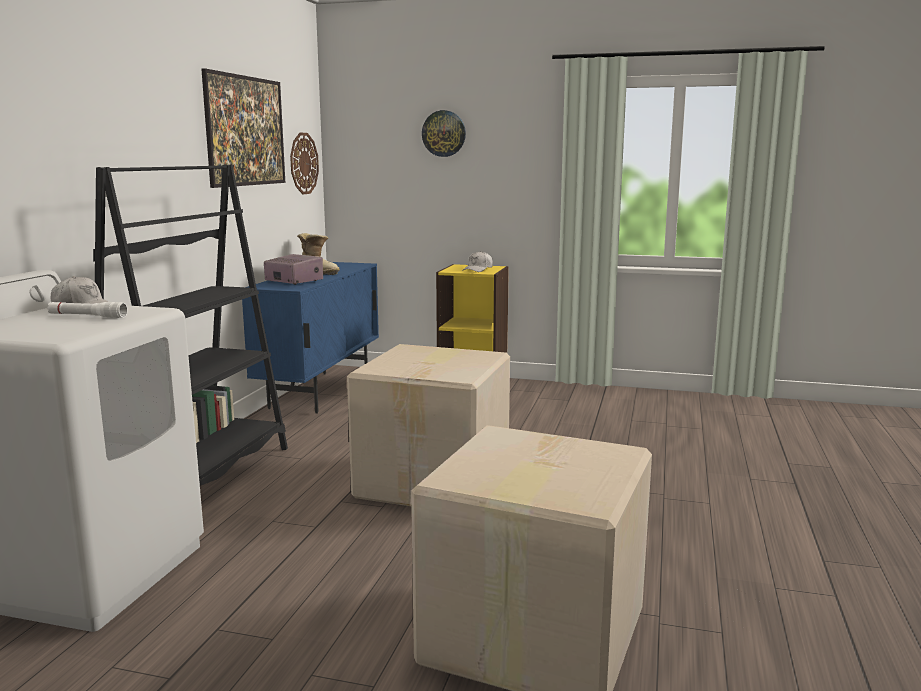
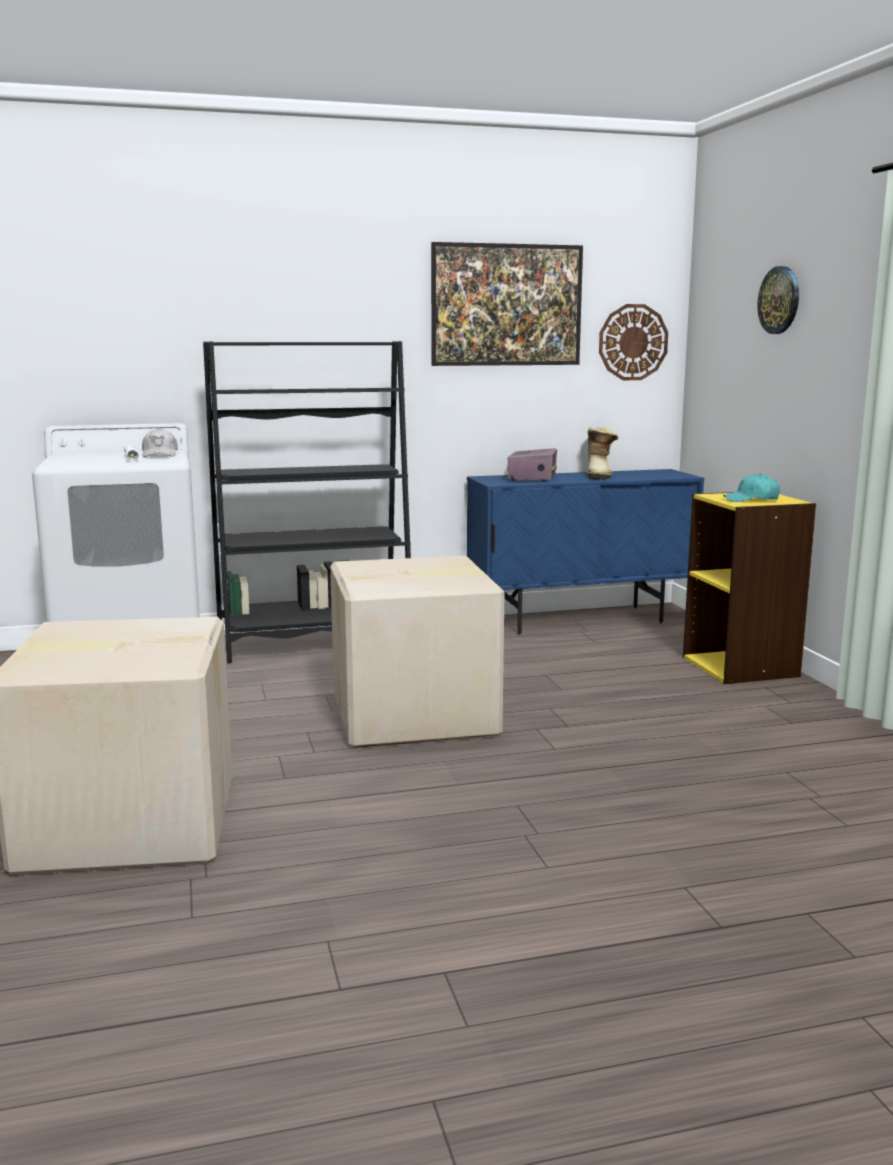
camera: 60 degrees right, 0 degrees up
(478, 269) = (751, 500): white cap -> turquoise cap

